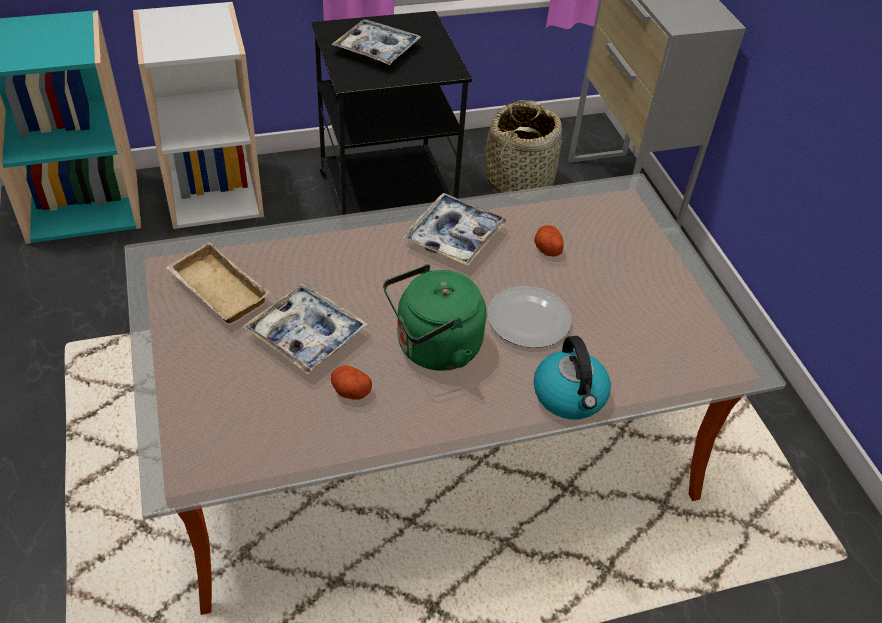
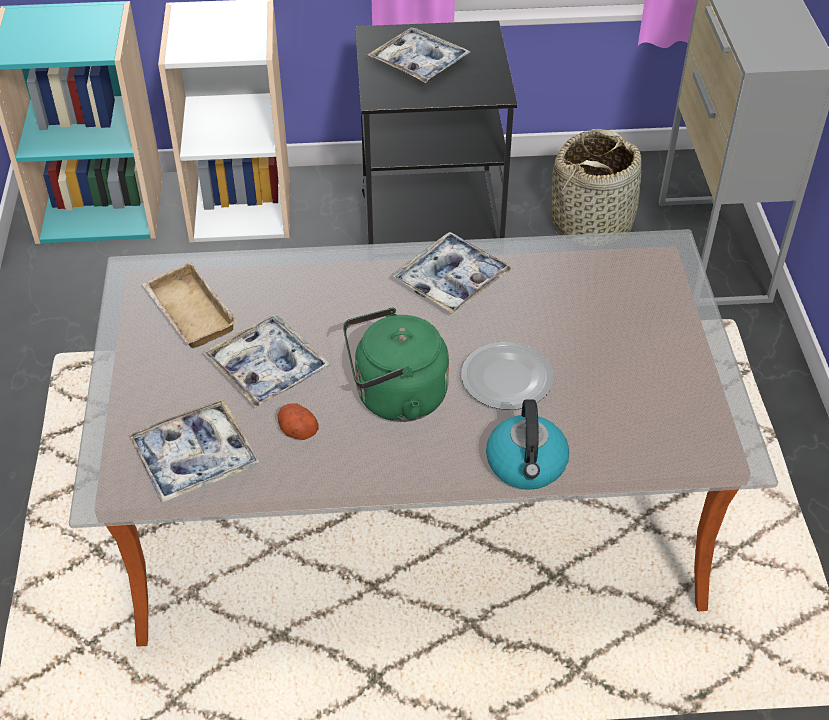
camera: 15 degrees right, 0 degrees up
(257, 431) = (195, 458): none -> tray
(547, 248) = (551, 304): potato -> none

